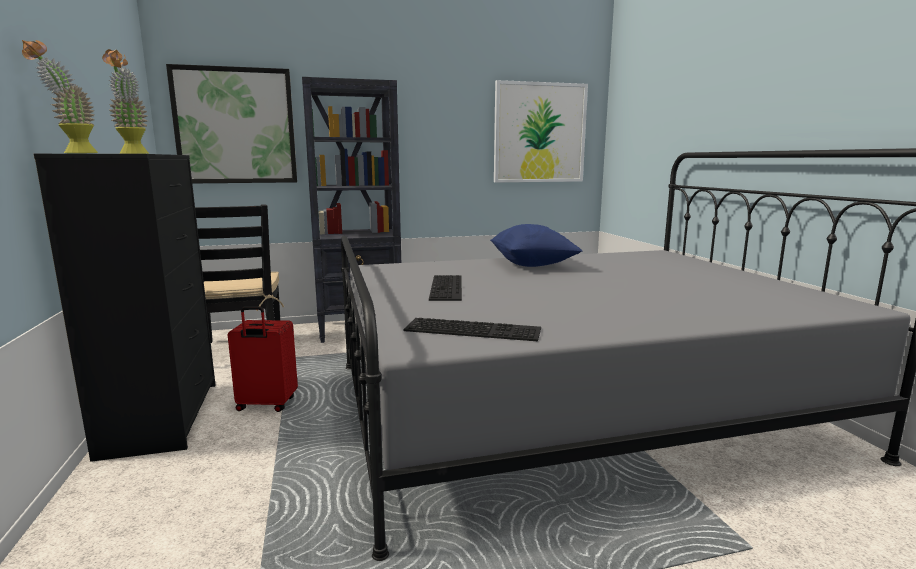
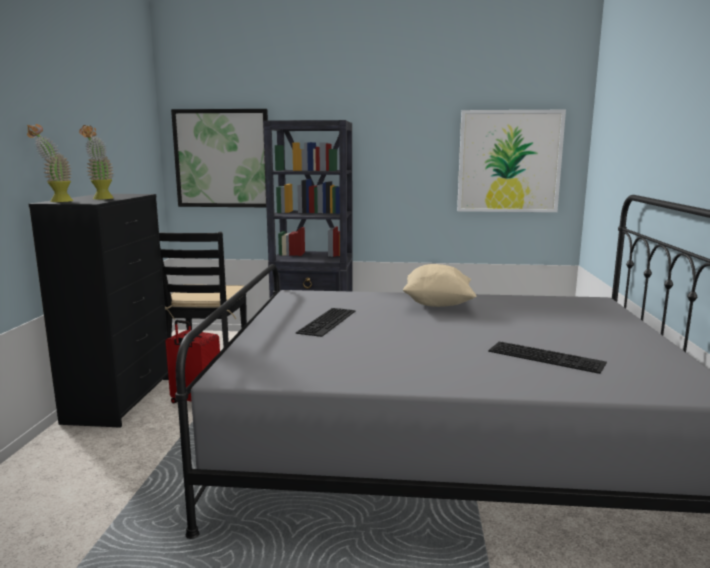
camera: 20 degrees right, 0 degrees up
(474, 329) = (295, 365): keyboard -> keyboard (547, 356)
(532, 265) = (438, 304): blue pillow -> beige pillow

